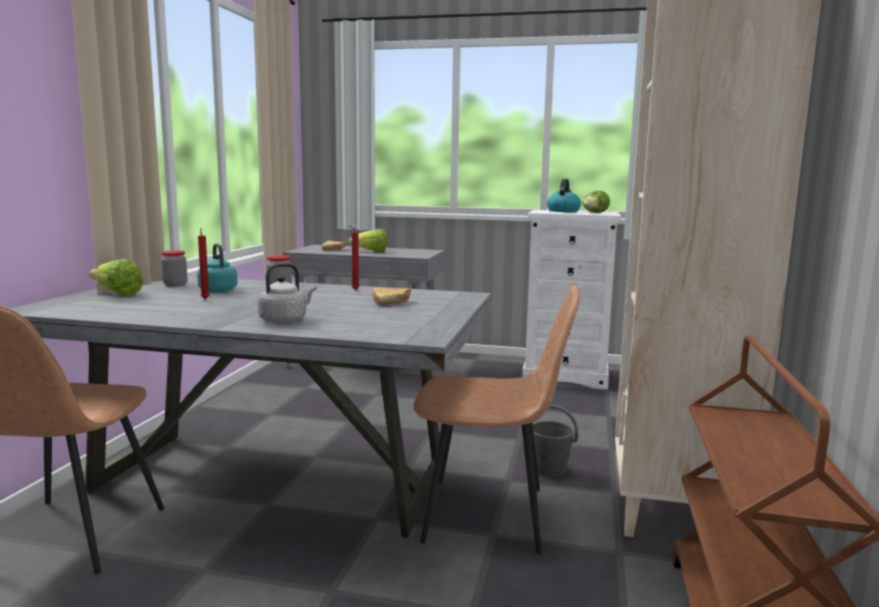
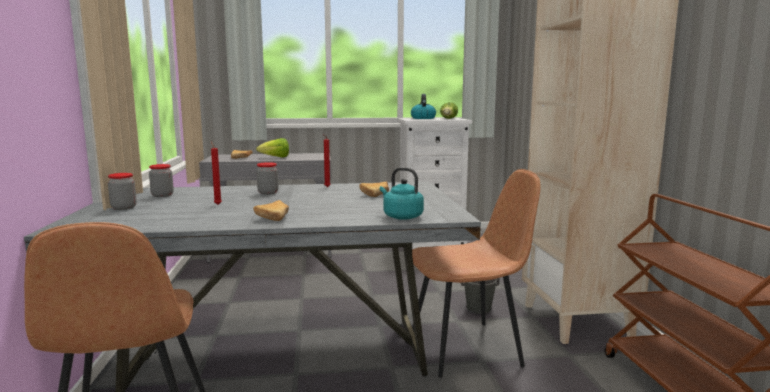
camera: 20 degrees left, 0 degrees up
(117, 294) = (124, 208): lettuce -> jar
(217, 290) = (212, 196): turquoise kettle -> turquoise kettle (401, 217)
(232, 317) = (275, 217): none -> bread
(285, 320) = (324, 214): grey kettle -> none

